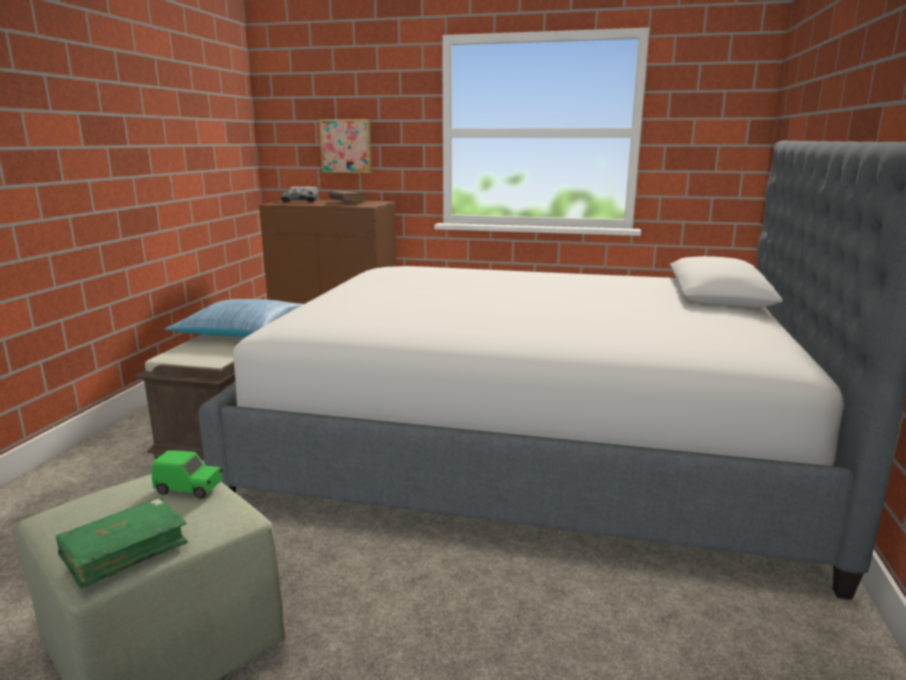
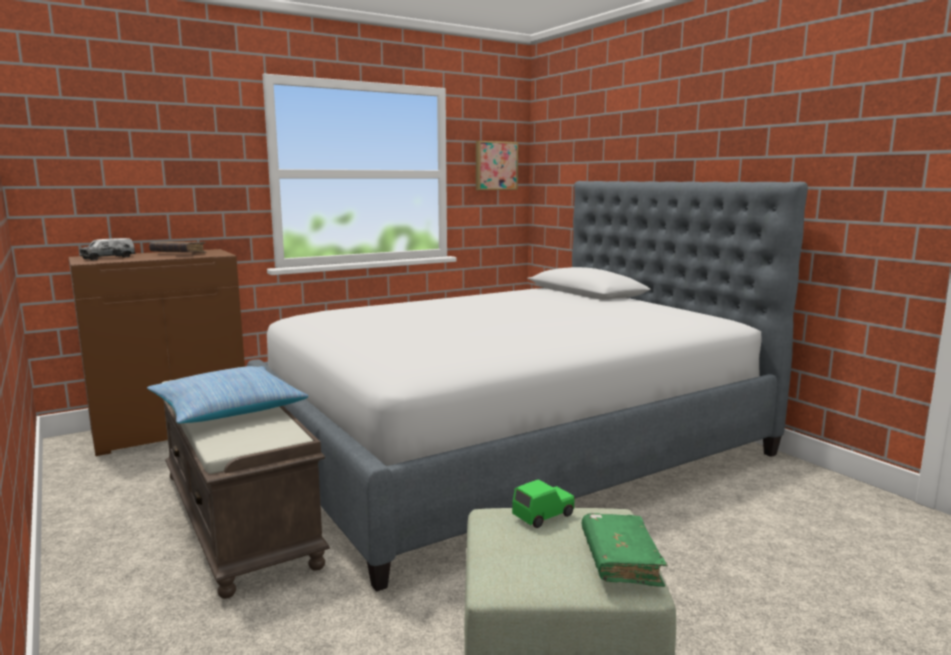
camera: 45 degrees left, 5 degrees down
(347, 146) = (150, 188): picture -> picture (495, 166)

